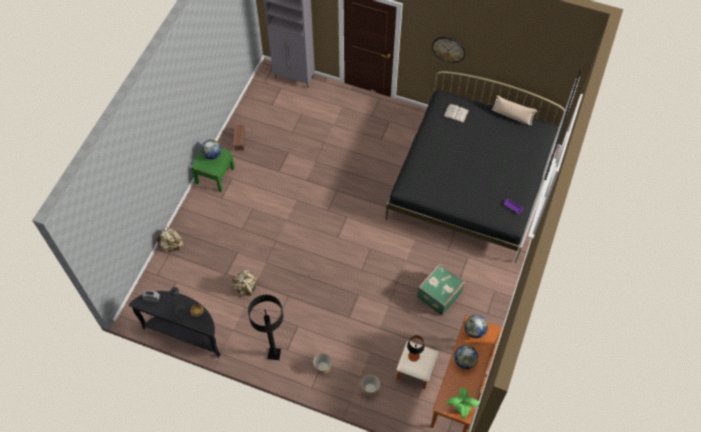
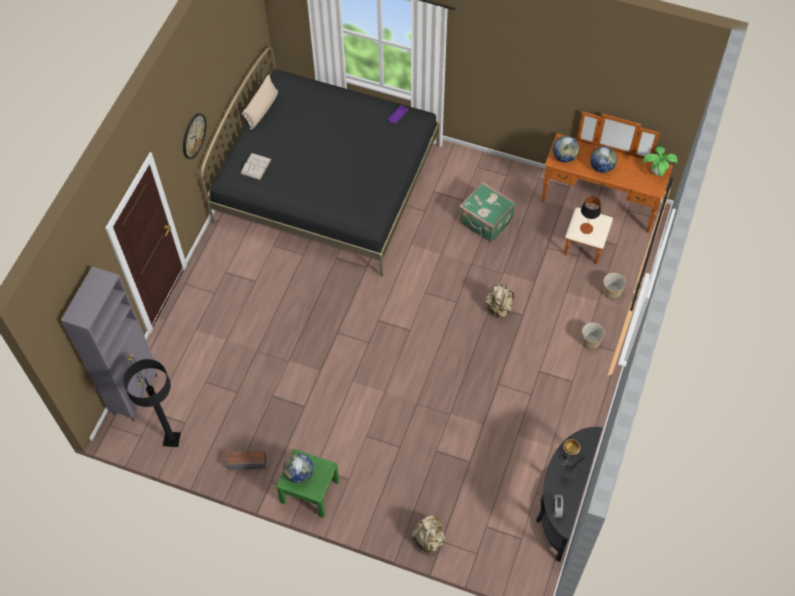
camera: 90 degrees left, 0 degrees up
(245, 287) = (489, 436): beige backpack -> beige backpack (498, 308)
(274, 354) = (579, 395): black floor lamp -> black floor lamp (172, 439)

